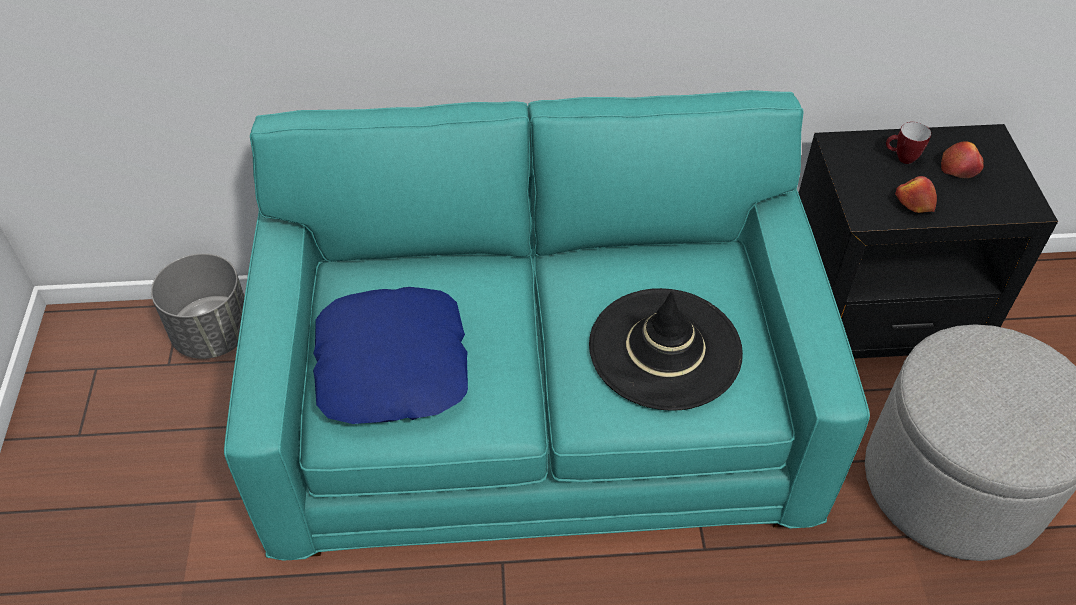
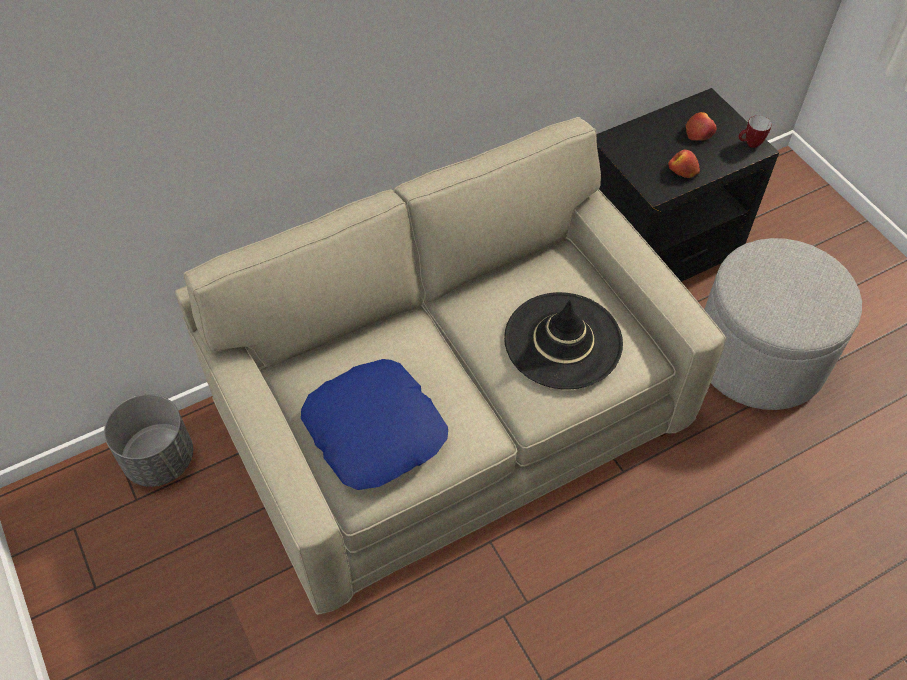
camera: 25 degrees left, 5 degrees up
(540, 402) = (453, 411): turquoise sofa -> beige sofa
(901, 159) = (658, 138): mug -> mug (749, 144)

